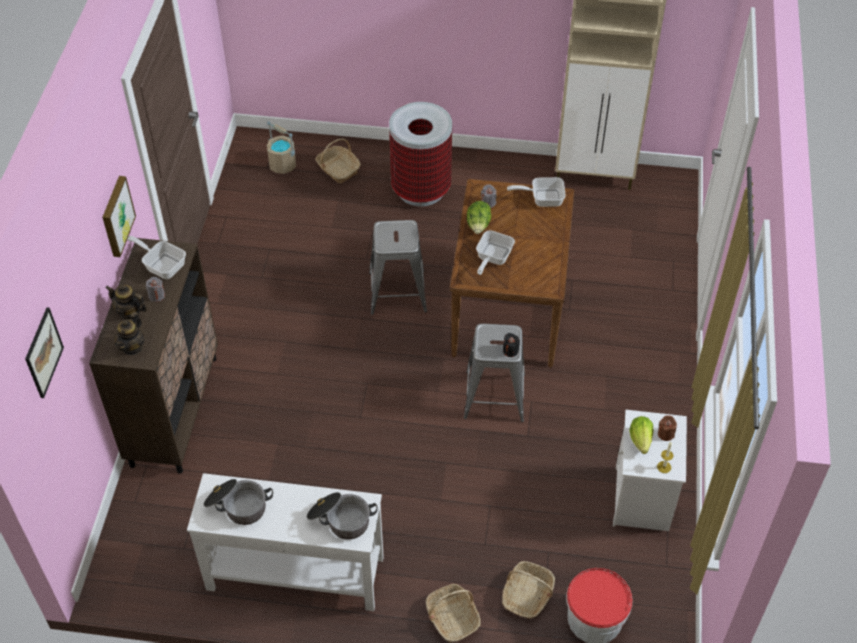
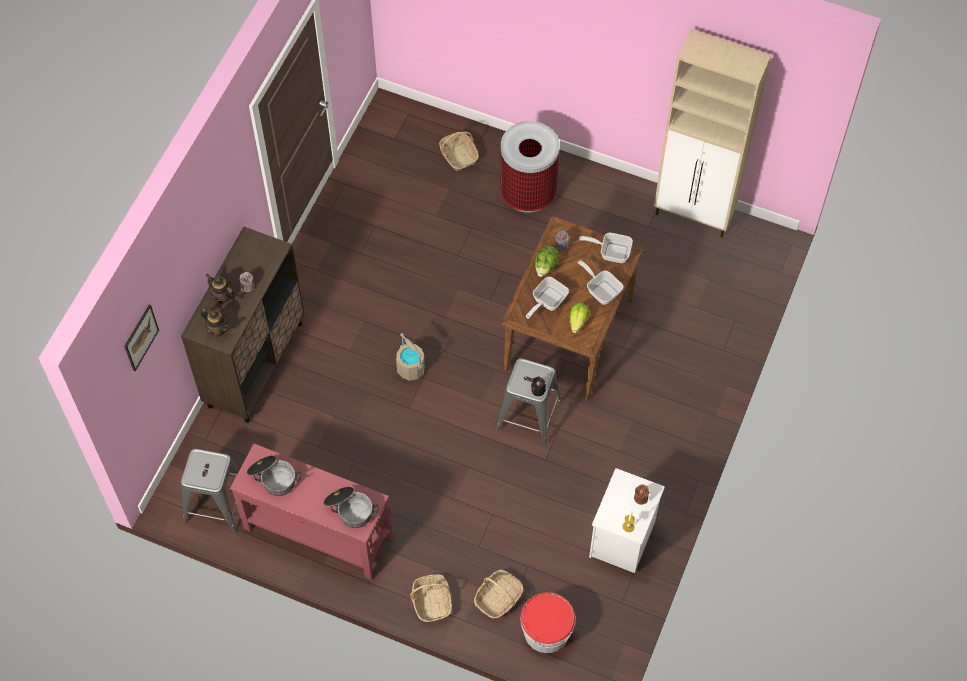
camera: 15 degrees right, 10 degrees up
(116, 216) = (226, 215): picture -> none
(132, 347) = (218, 329): teapot -> teapot turned 90 degrees counterclockwise
(162, 265) = (258, 258): frying pan -> frying pan (601, 289)
(283, 165) = (409, 139): beige bucket -> beige bucket (411, 369)
(294, 573) = (317, 532): white console table -> red console table
(398, 292) = (475, 295): grey stool -> grey stool (217, 503)
(641, 440) = (618, 498): lettuce -> lettuce (578, 321)

